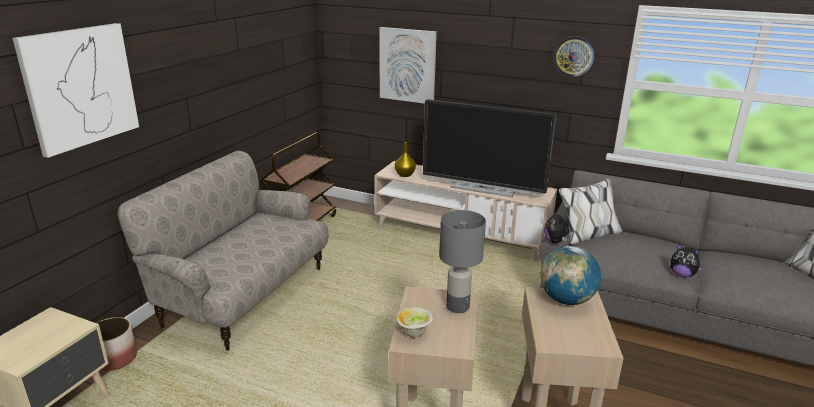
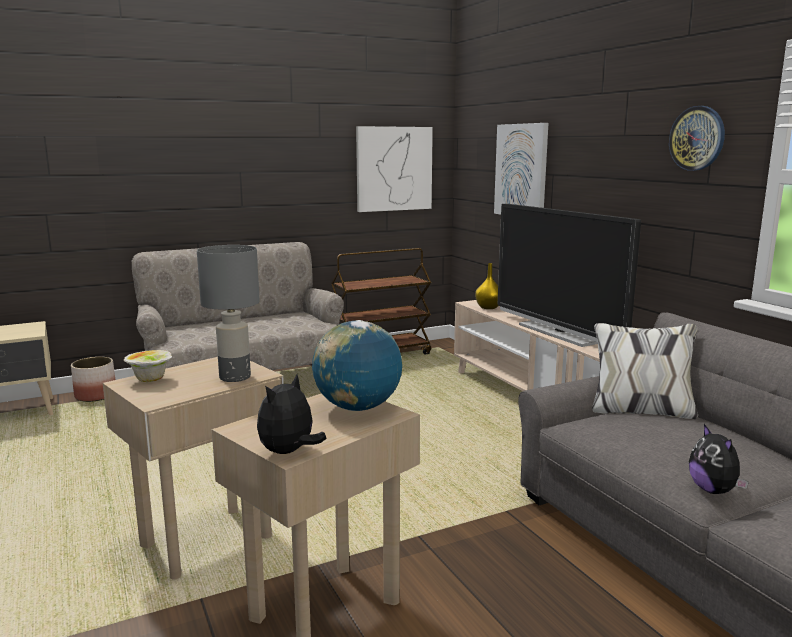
camera: 40 degrees right, 10 degrees down
(80, 87) = (113, 135): picture -> picture (394, 169)
(555, 242) = (544, 392): plush toy -> plush toy (289, 452)

